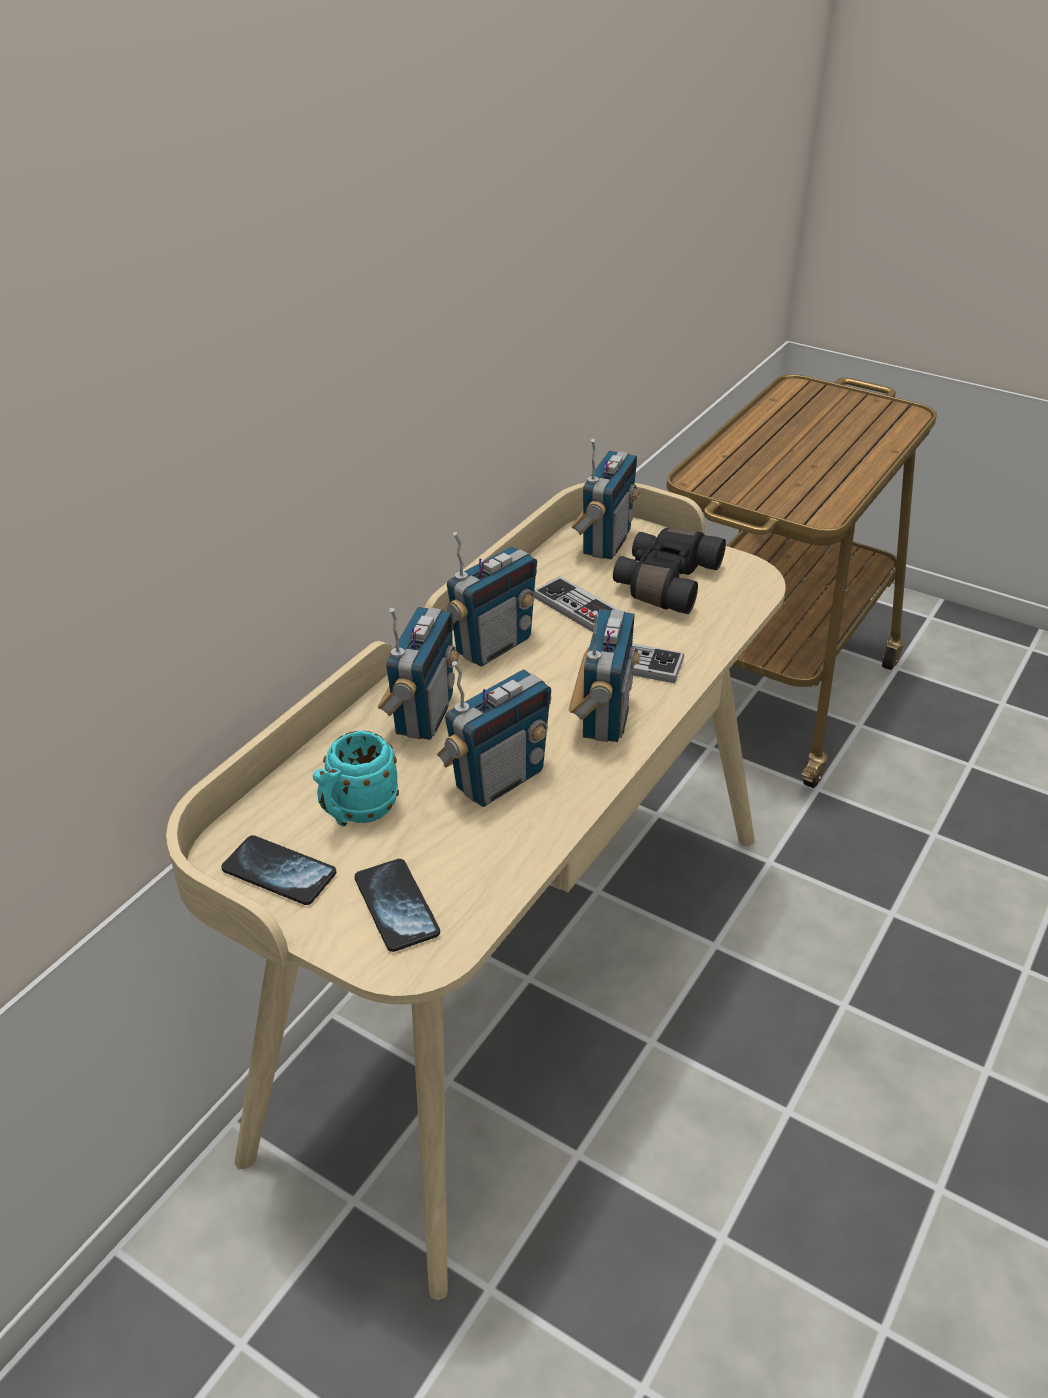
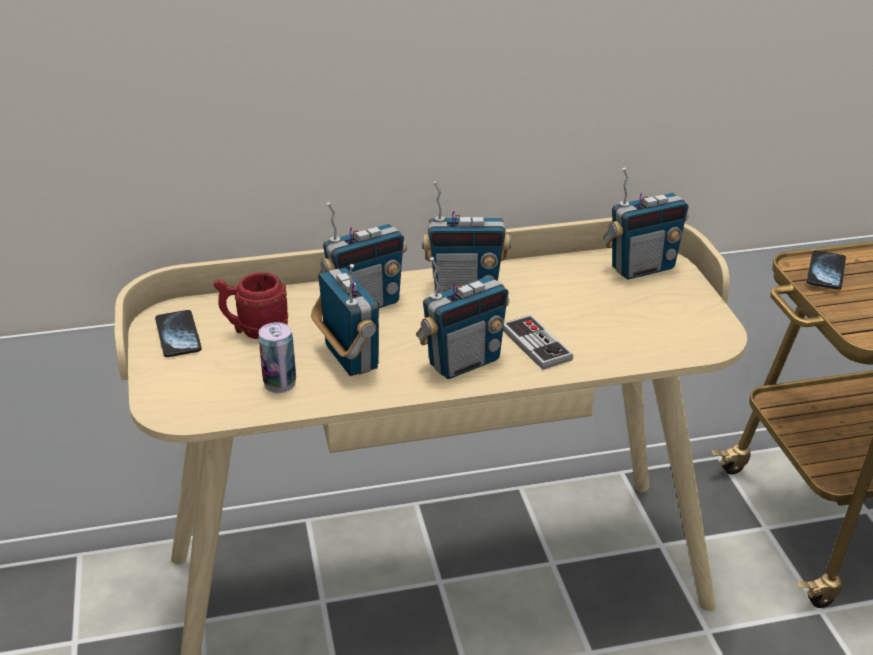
camera: 45 degrees right, 5 degrees down
(356, 812) = (255, 330): turquoise mug -> red mug
(396, 906) = (201, 384): phone -> phone (826, 272)
(475, 850) = (280, 383): none -> can
(498, 779) = (349, 358): radio -> radio turned 120 degrees counterclockwise
(577, 607) = (554, 295): game controller -> none
(664, 582) = (641, 310): black binoculars -> none

